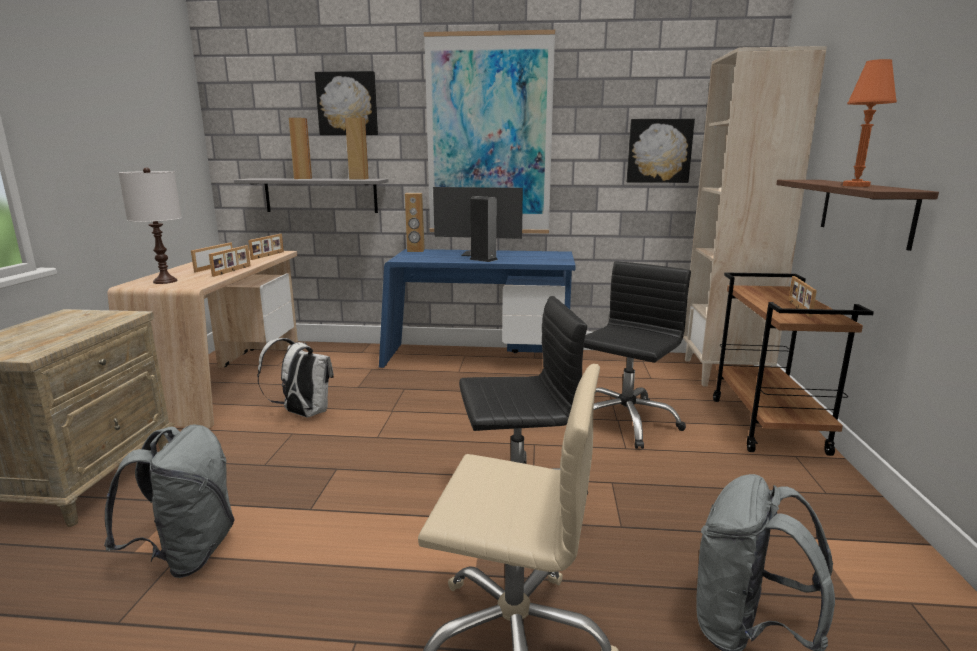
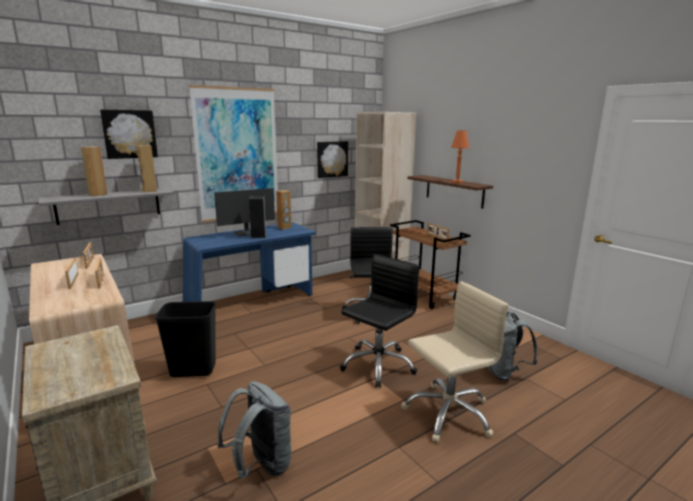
camera: 40 degrees left, 0 degrees up
(165, 281) = (68, 301): white table lamp -> none
(303, 413) = (192, 371): white backpack -> black trash can
(415, 250) = (197, 237): brown speaker -> brown speaker (284, 227)

